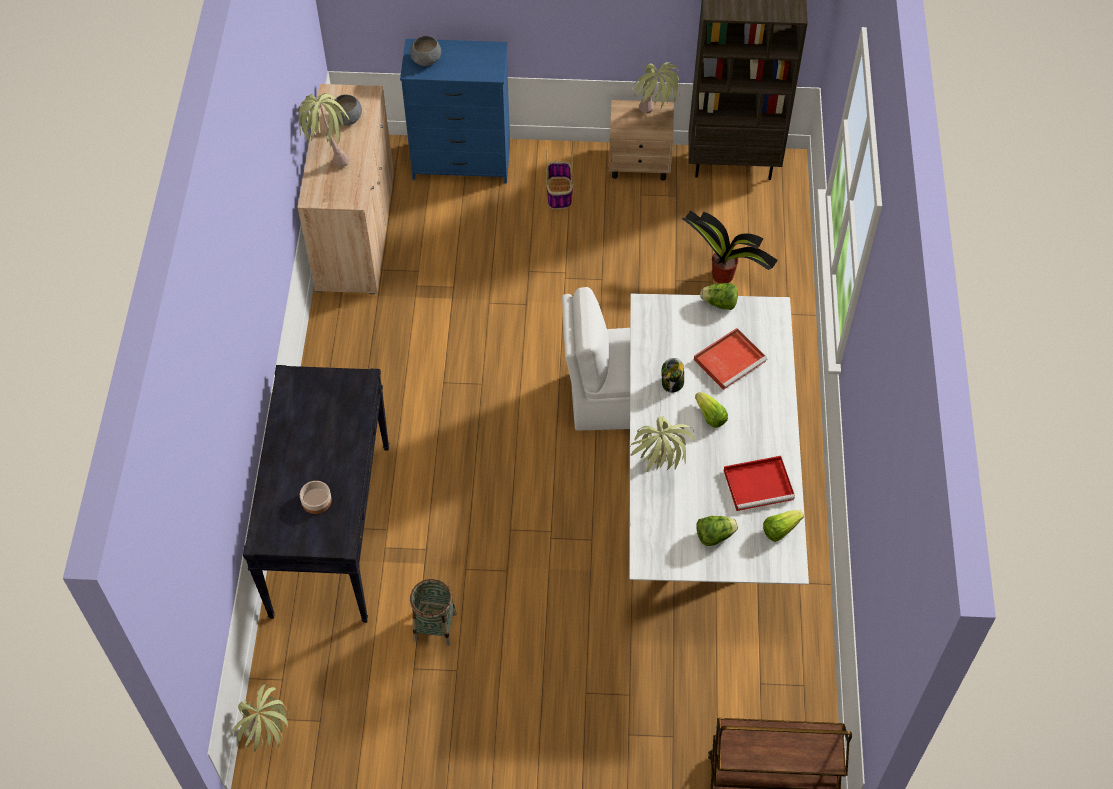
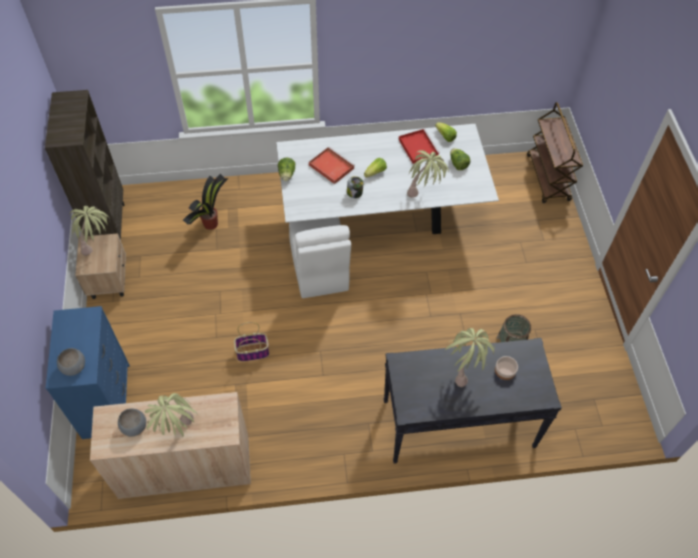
camera: 100 degrees left, 0 degrees up
(270, 742) = (618, 425): potted plant -> potted plant (464, 370)
(559, 194) = (139, 327): basket -> basket (253, 352)

